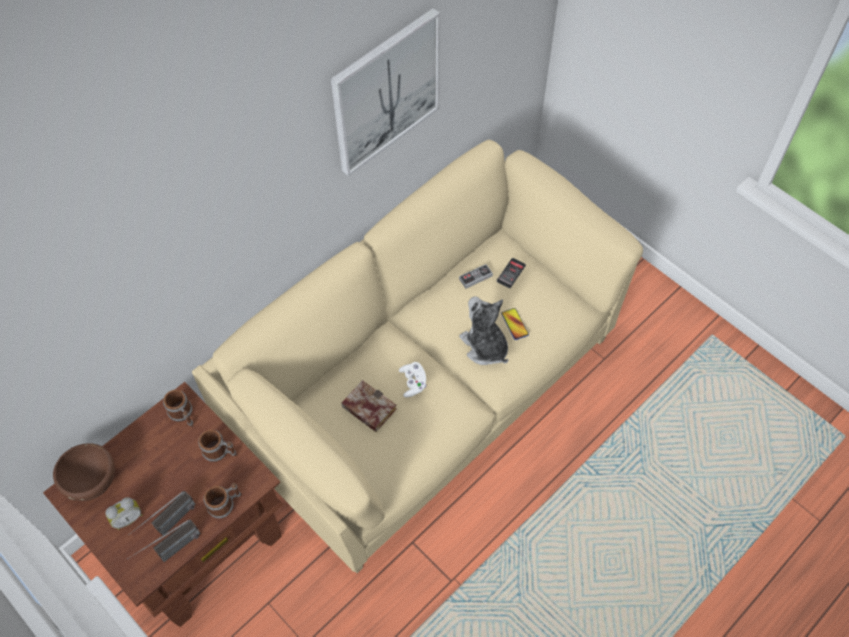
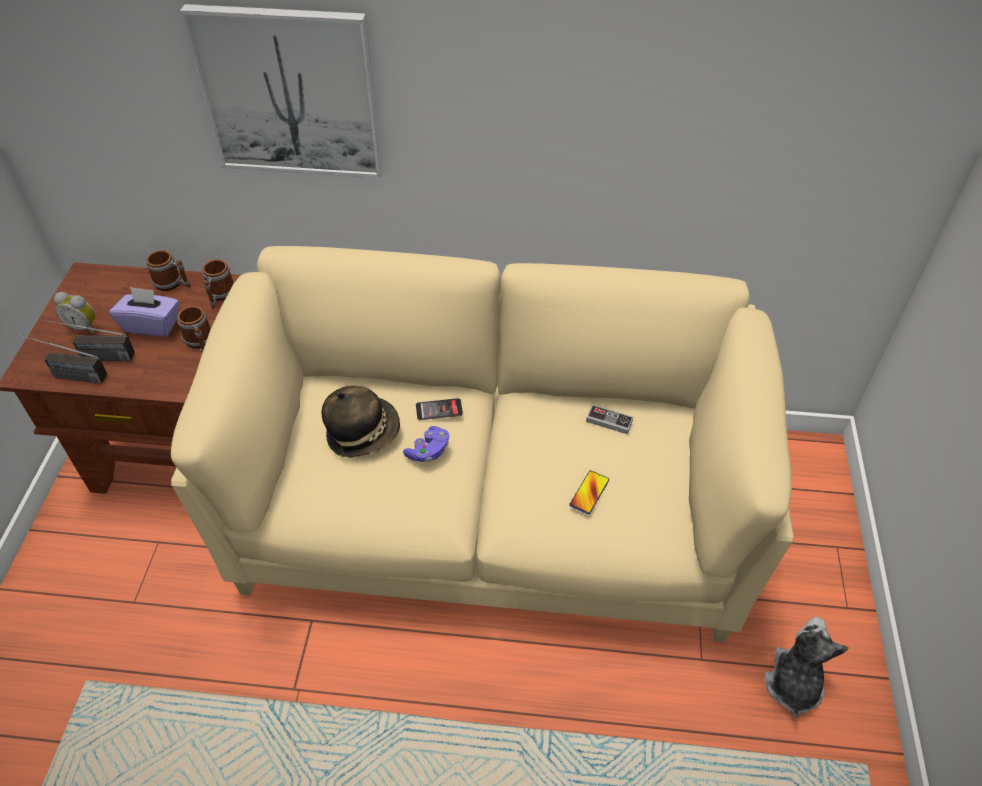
camera: 50 degrees right, 10 degrees down
(94, 482) = (105, 285): brown bowl -> none
(171, 473) = (152, 325): none -> purple tissue box
(225, 504) = (147, 381): mug -> mug (173, 284)
(366, 408) = (363, 433): book -> hat
(385, 92) = (617, 99): picture -> picture (290, 92)
(413, 383) = (428, 451): white game controller -> purple game controller
(485, 346) = (535, 485): plush toy -> plush toy (793, 683)
(511, 273) = (649, 448): phone -> phone (439, 409)

